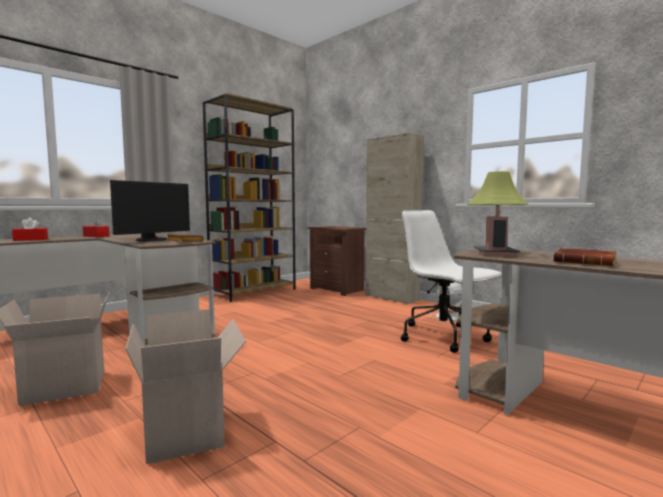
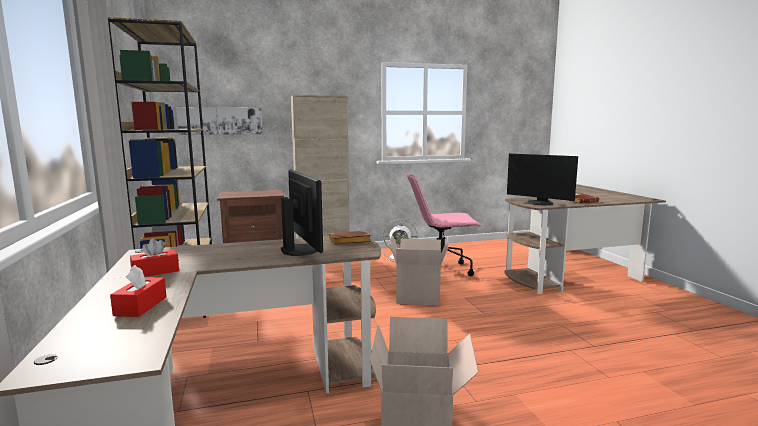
camera: 60 degrees left, 5 degrees up
(188, 433) = (549, 376): cardboard box -> cardboard box (419, 297)
(337, 168) = (220, 121): none -> picture
(444, 337) = (441, 270): white office chair -> pink office chair
(495, 254) = (539, 203): table lamp -> monitor

